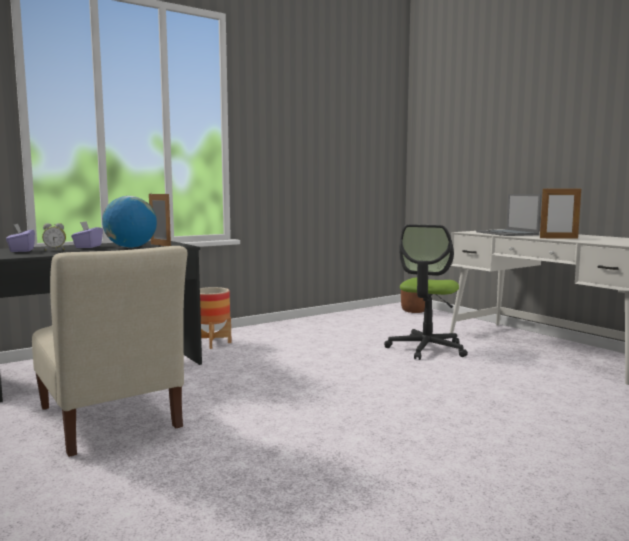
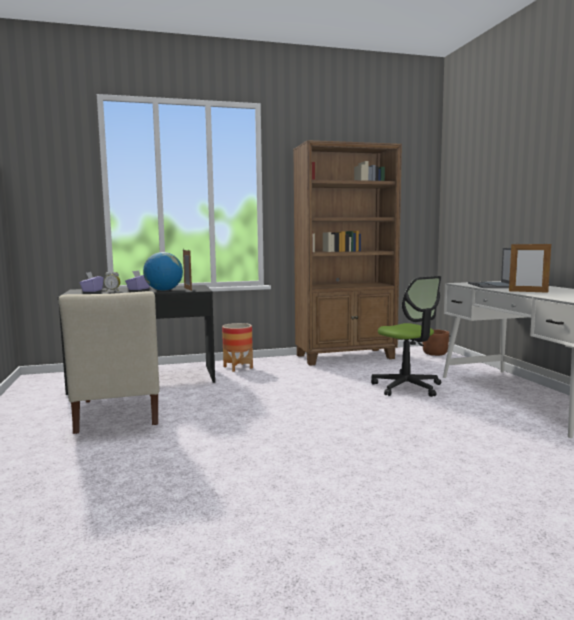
camera: 20 degrees right, 0 degrees up
(326, 321) = (346, 357): none -> brown bookcase
(426, 349) = (407, 387): office chair -> office chair turned 75 degrees counterclockwise

